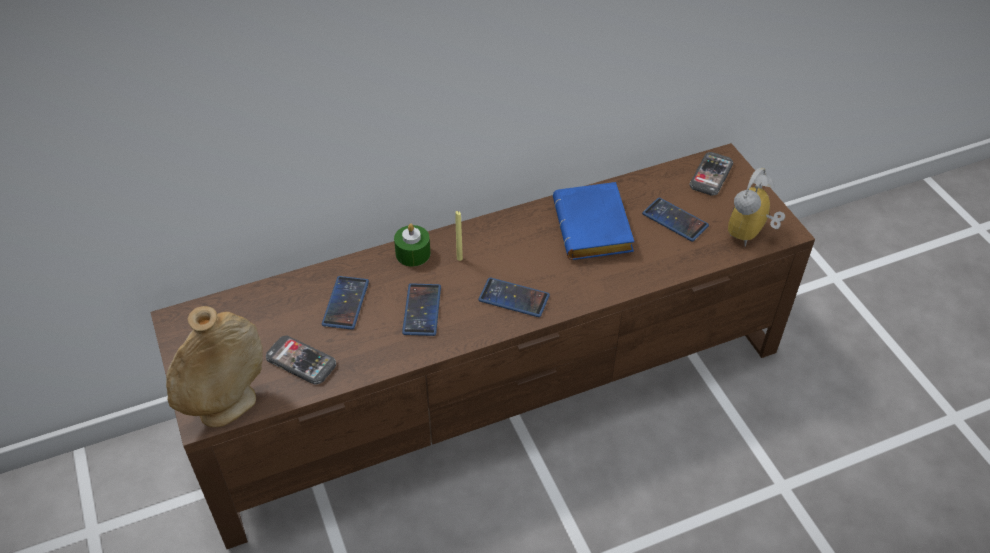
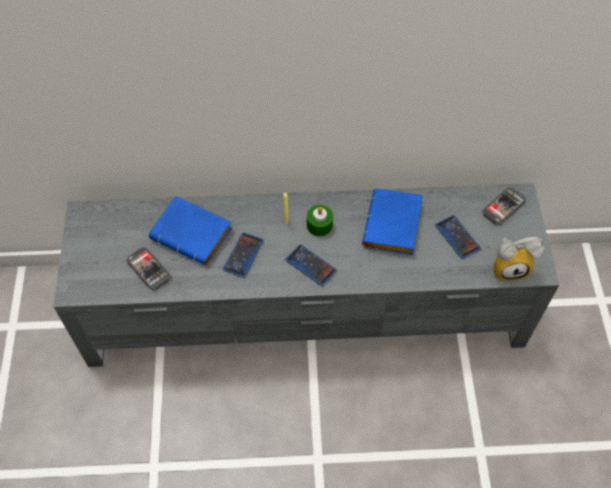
camera: 20 degrees right, 10 degrees up
(228, 406) = (90, 287): beige vase -> none
(345, 303) = (194, 234): phone -> blue book
(413, 253) = (255, 208): green candle -> green candle (319, 225)
(496, 387) = (307, 308): brown tv stand -> grey tv stand
(751, 235) = (510, 267): alarm clock -> alarm clock turned 150 degrees counterclockwise

